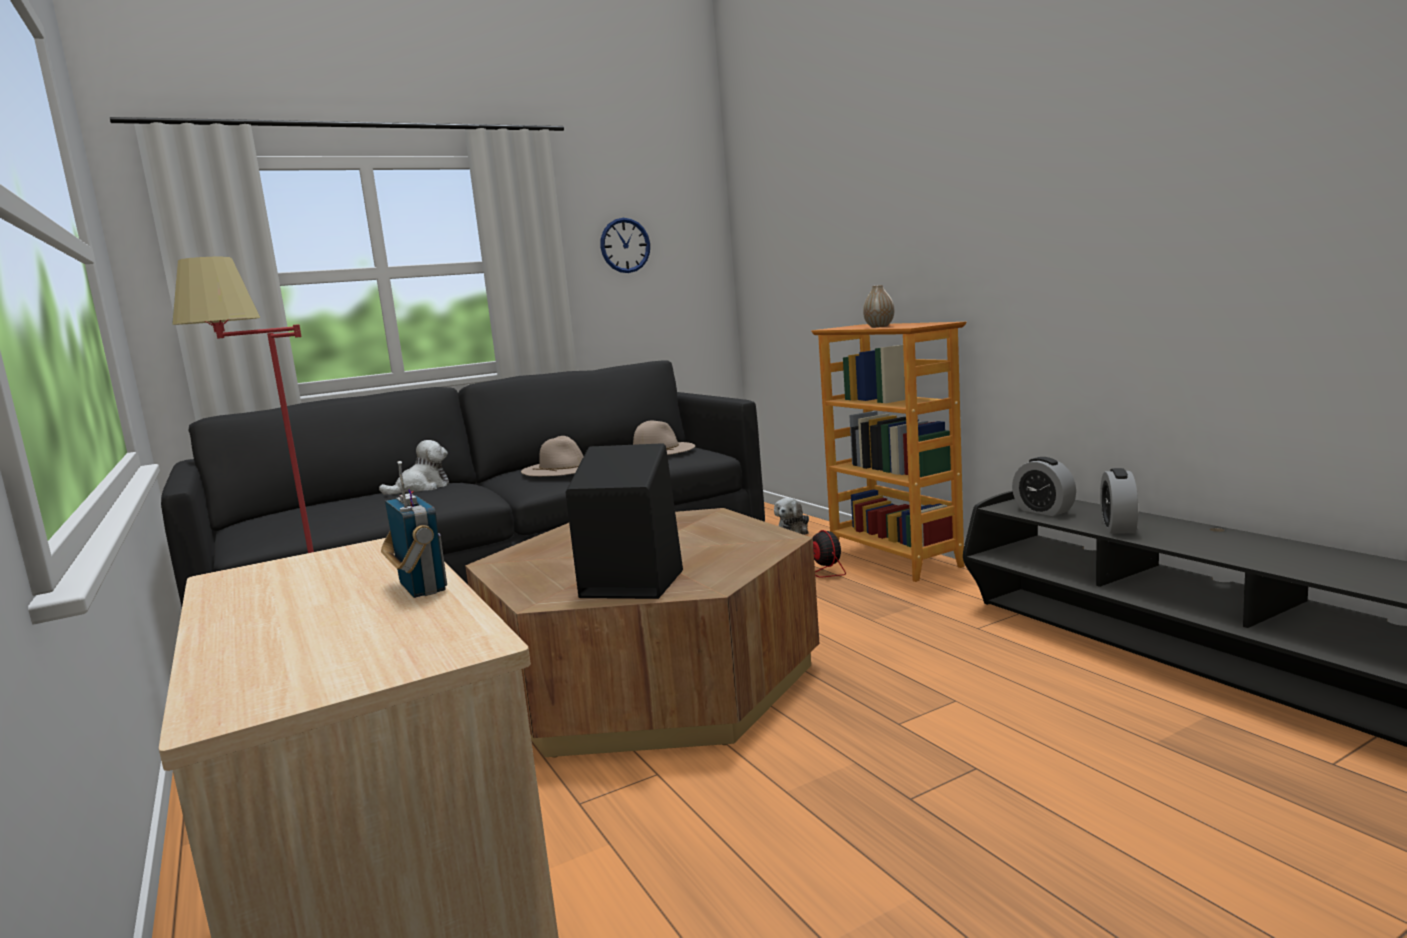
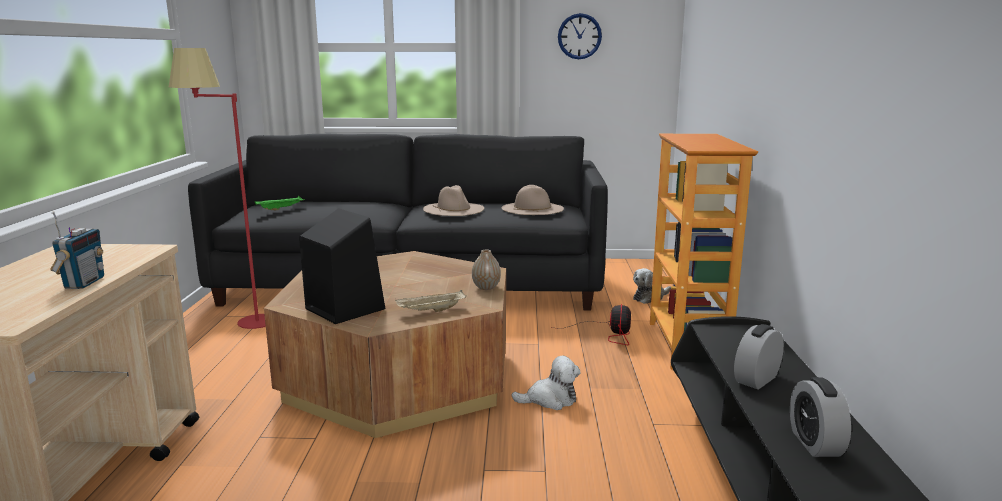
camera: 30 degrees right, 5 degrees up
(311, 515) = (281, 209): none -> green tray
(421, 488) = (357, 204): plush toy -> plush toy (550, 400)
(740, 558) = (431, 311): none -> beige tray
(879, 327) = (692, 142): vase -> vase (486, 287)
(1043, 511) = (733, 343): alarm clock -> alarm clock (815, 443)

